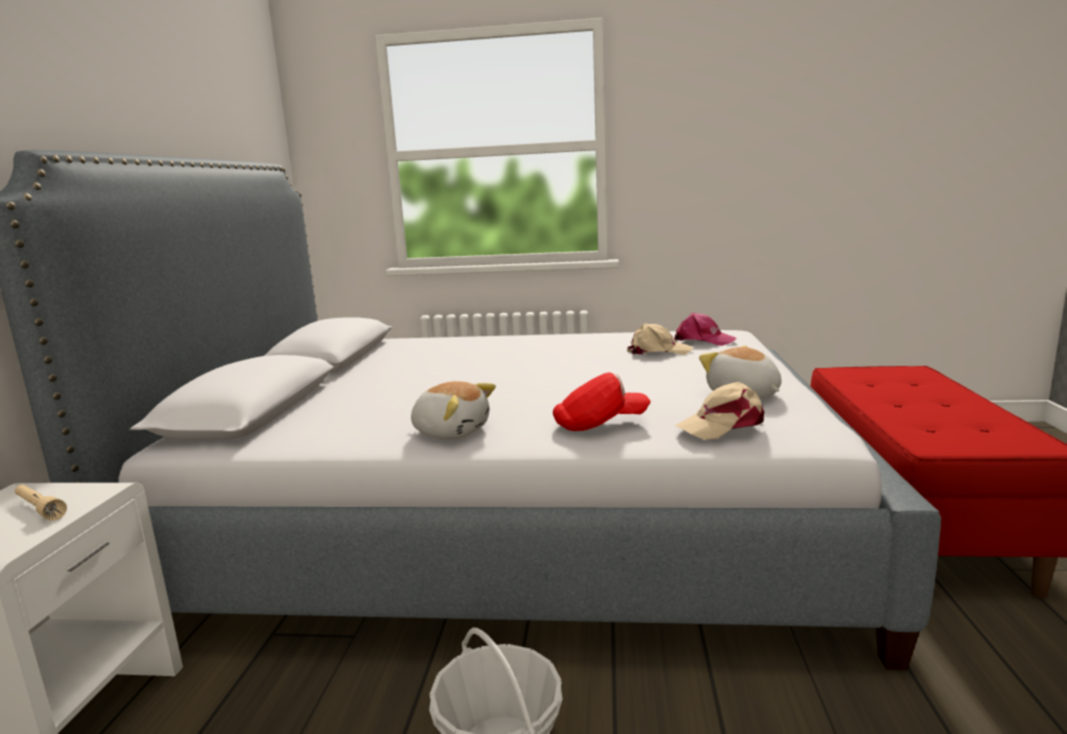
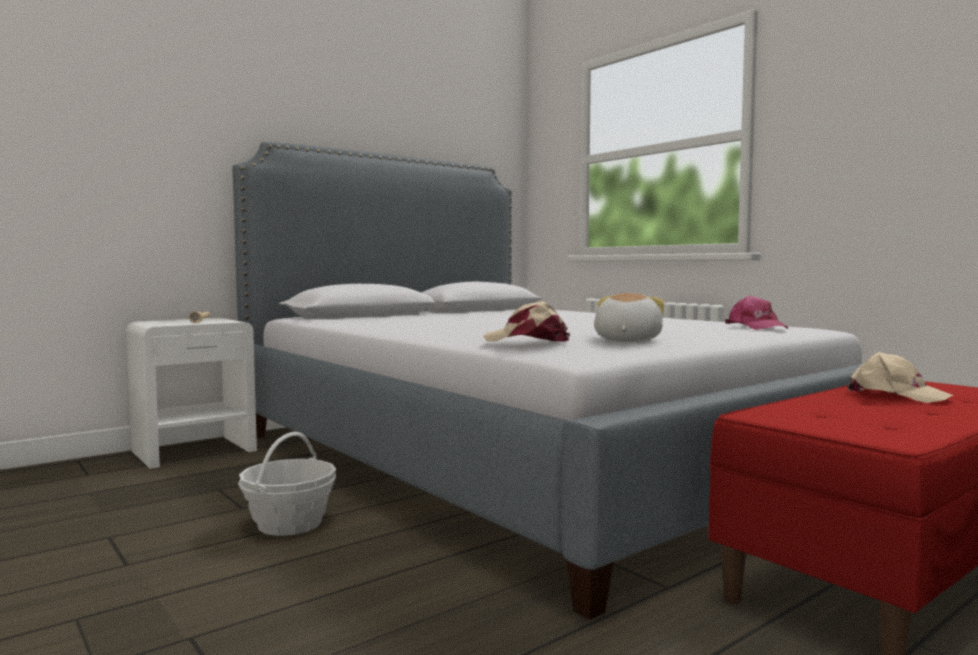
camera: 45 degrees right, 10 degrees down
(451, 431) = (399, 327): plush toy -> none
(599, 424) = (473, 334): red cap -> none
(658, 351) = (685, 326): beige cap -> beige cap (895, 395)

